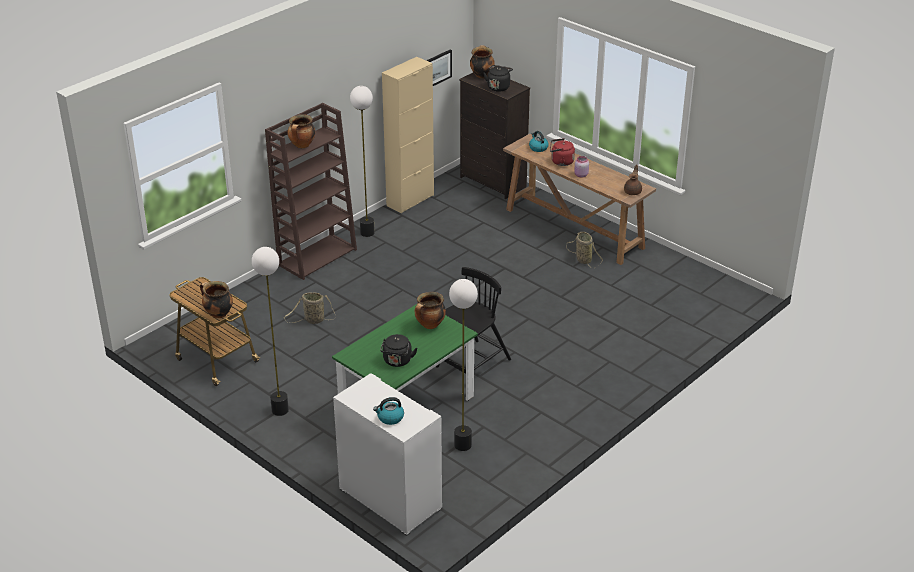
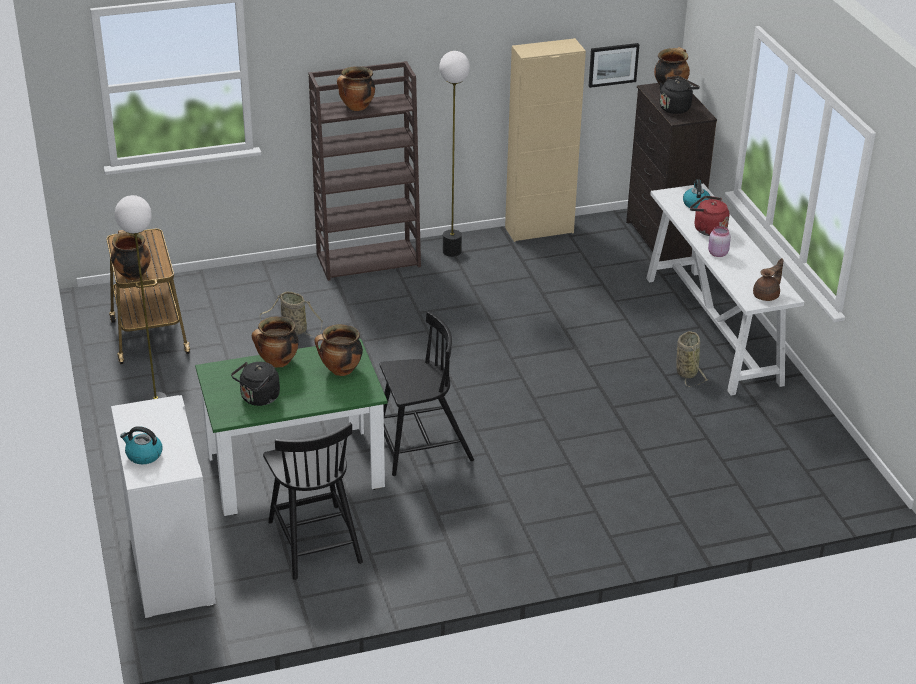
camera: 30 degrees right, 0 degrees up
(384, 335) = (277, 362): none -> cooking pot
(462, 445) = (314, 540): floor lamp -> black chair
(575, 229) = (712, 330): brown console table -> white console table

